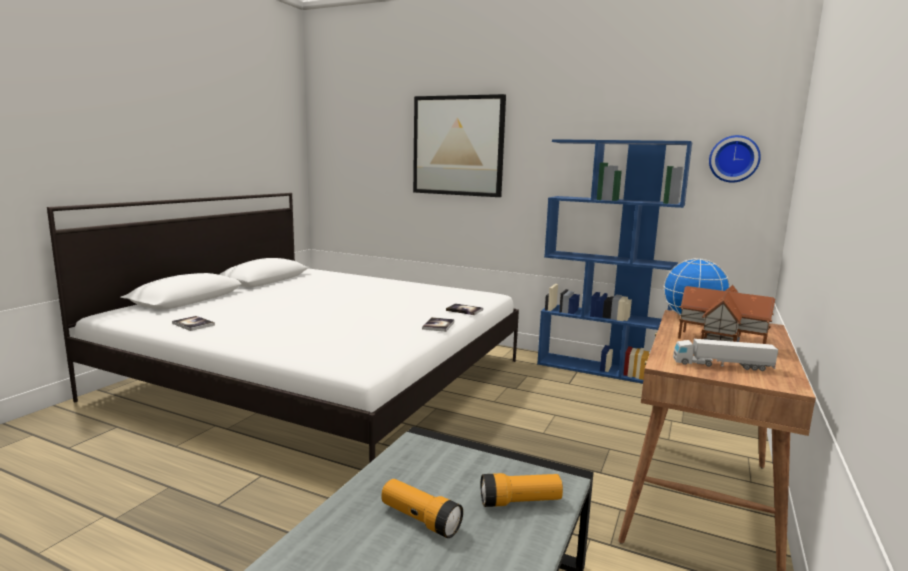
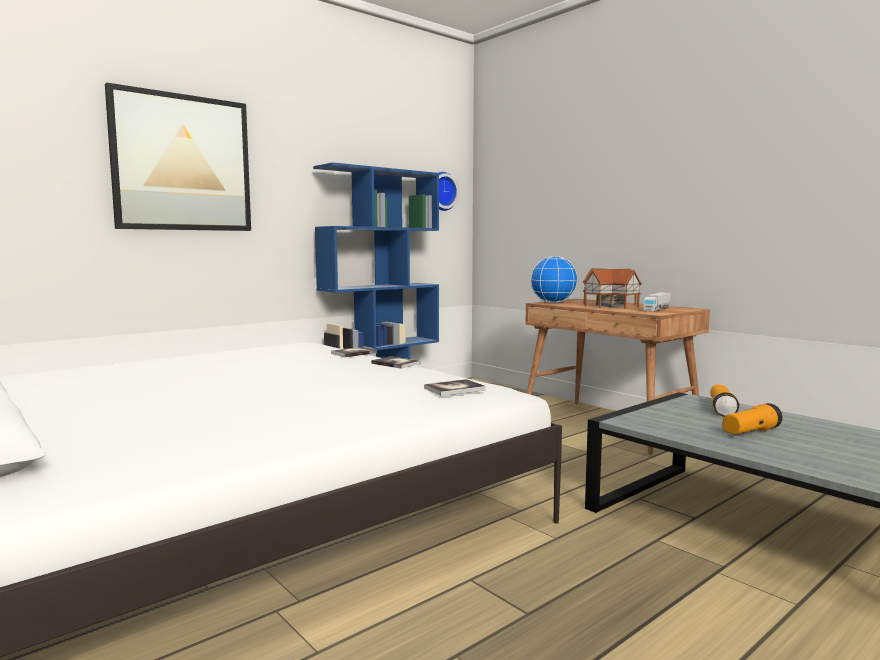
camera: 65 degrees left, 5 degrees down
(193, 324) = (194, 450): book -> book (454, 389)

